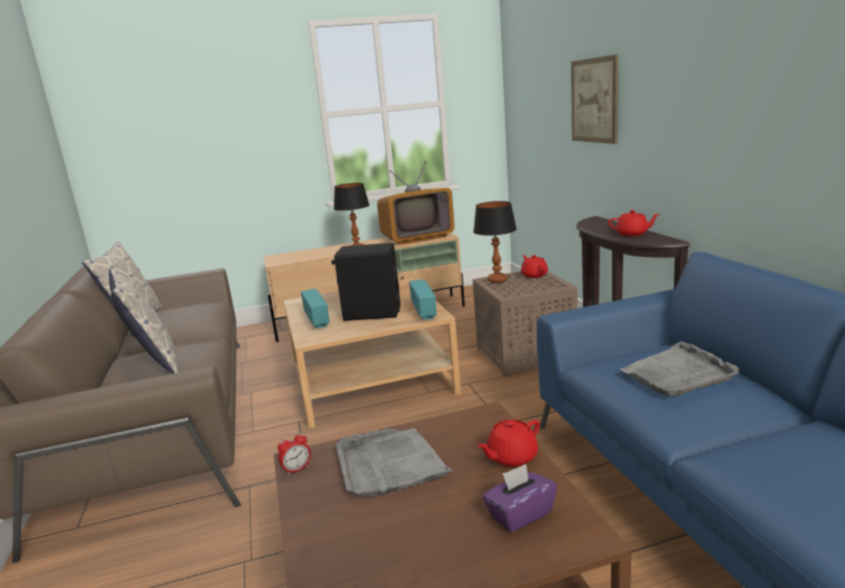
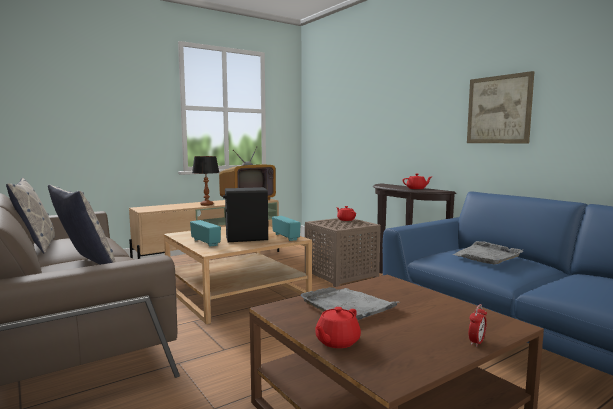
camera: 20 degrees left, 10 degrees down
(297, 469) = (278, 313): alarm clock -> alarm clock (476, 342)
(497, 280) = (323, 222): table lamp -> none
(511, 457) = (426, 297): red teapot -> red teapot (336, 341)
(520, 514) = (462, 320): purple tissue box -> none
(594, 100) = (380, 111): picture -> picture (498, 109)

